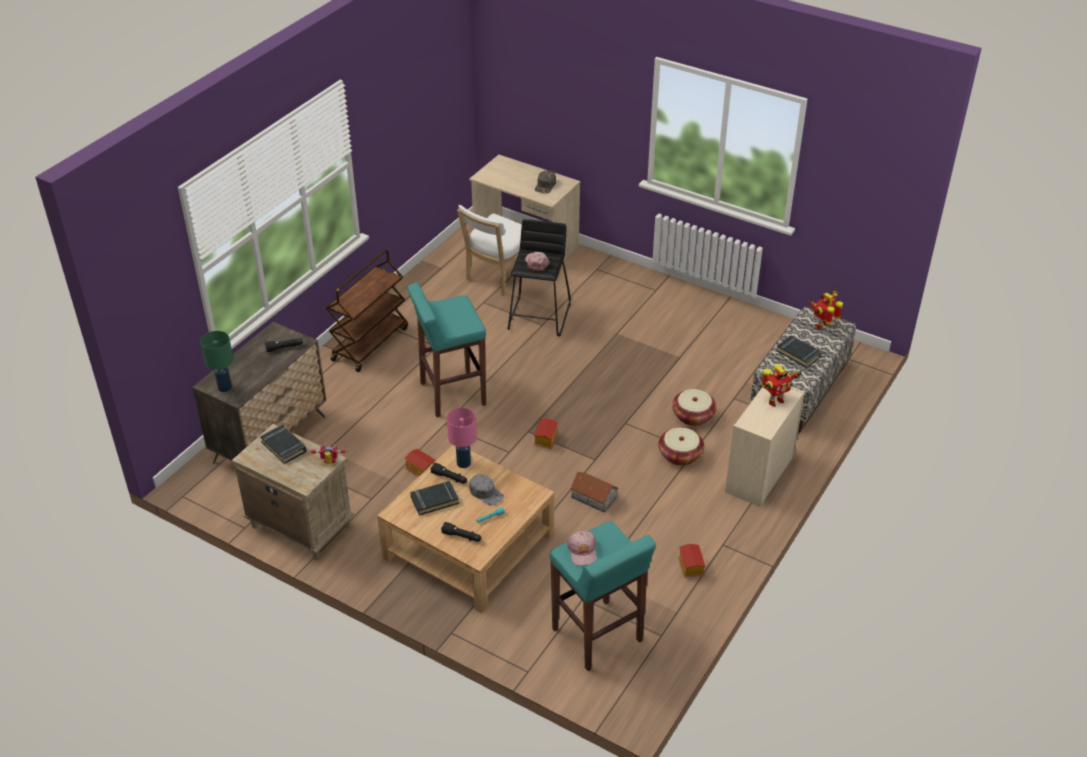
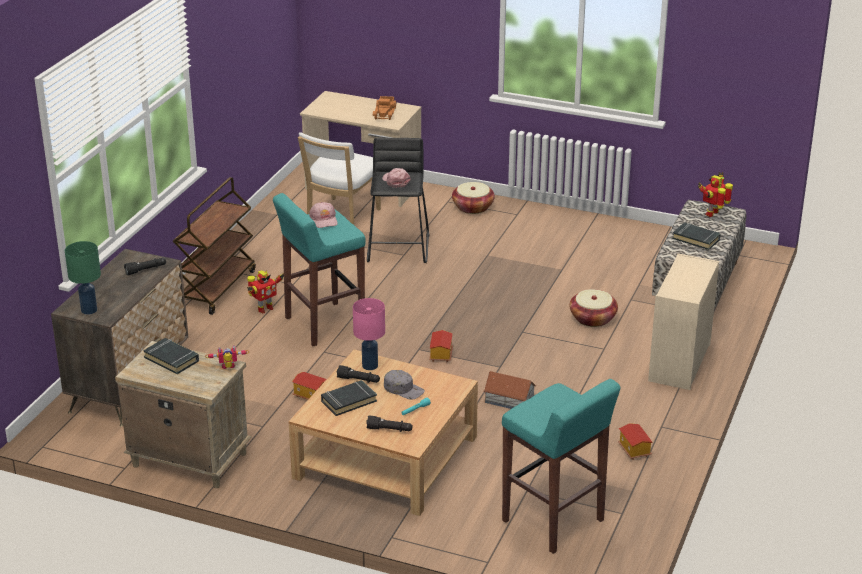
camera: 10 degrees left, 10 degrees down
(545, 185) = (385, 113): green cap -> toy truck
(582, 551) = (538, 410): pink cap -> pink cap (324, 219)
(680, 455) = (590, 354): basket -> basket (473, 207)
(774, 401) = (691, 271): toy robot -> toy robot (264, 309)

